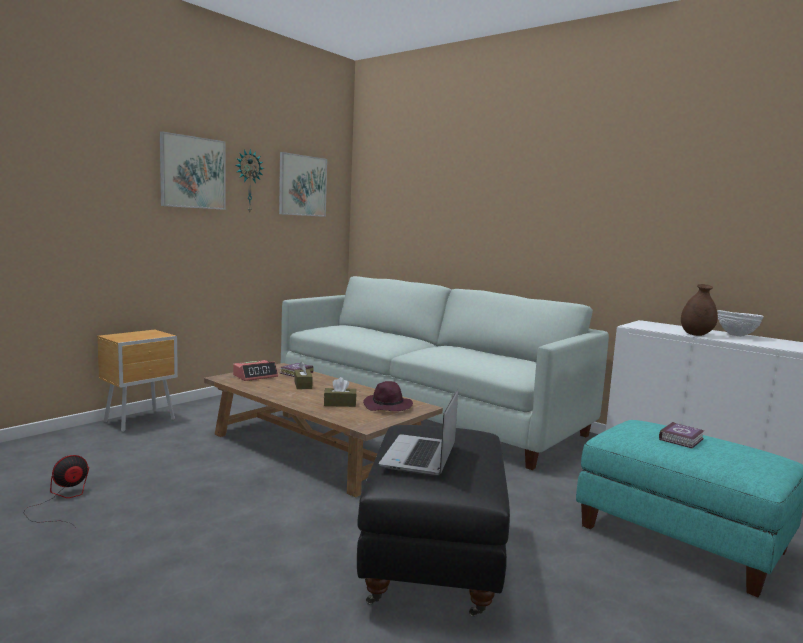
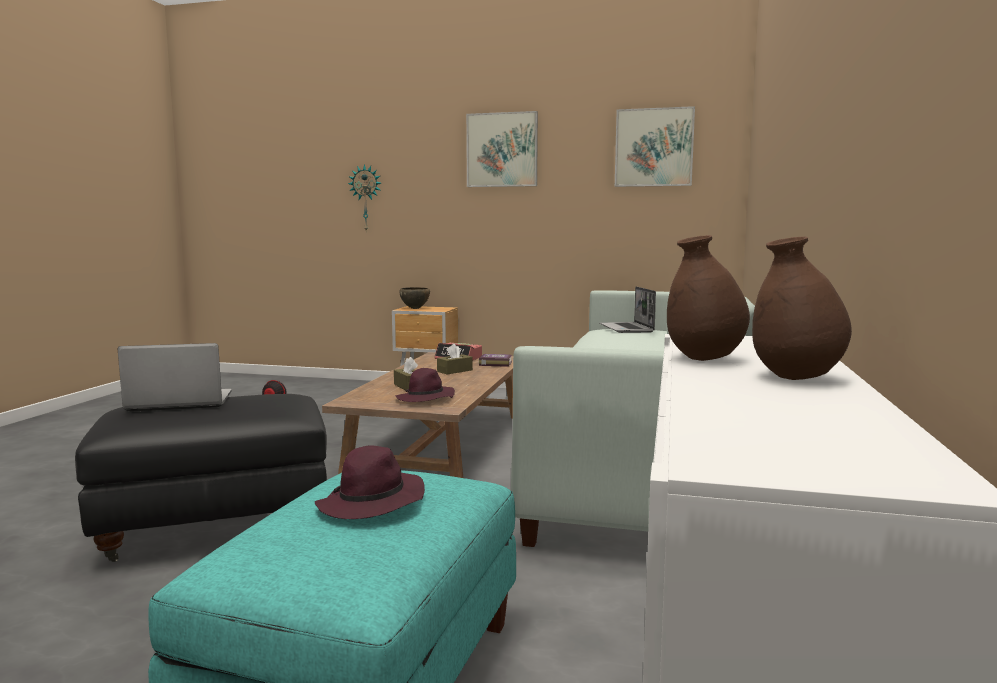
camera: 65 degrees right, 0 degrees up
(130, 337) = (415, 308): none -> brown bowl
(248, 181) = (570, 151): wall clock -> wall clock (366, 198)
(338, 327) = (627, 329): none -> laptop
(682, 439) = (372, 504): book -> purple hat
(737, 336) = (796, 378): white bowl -> brown vase

